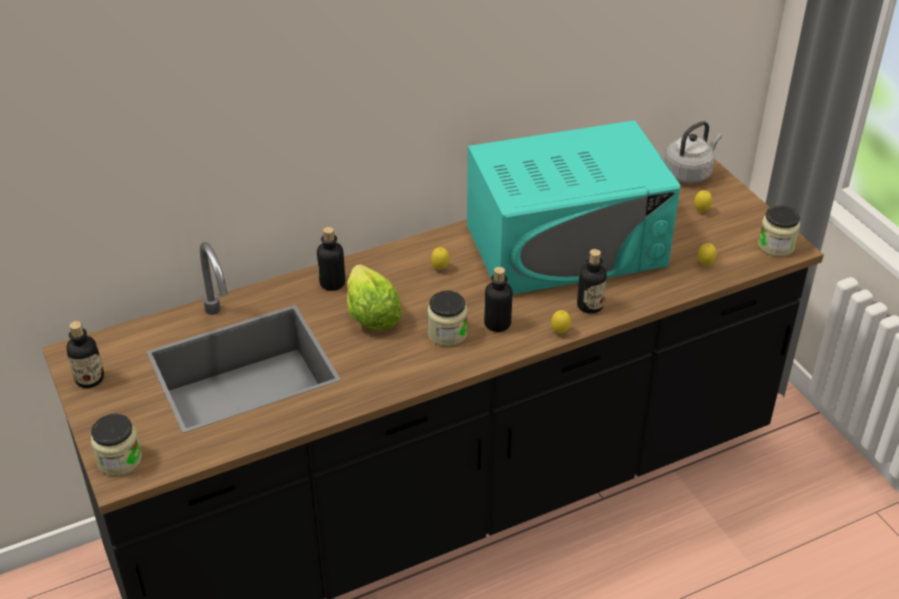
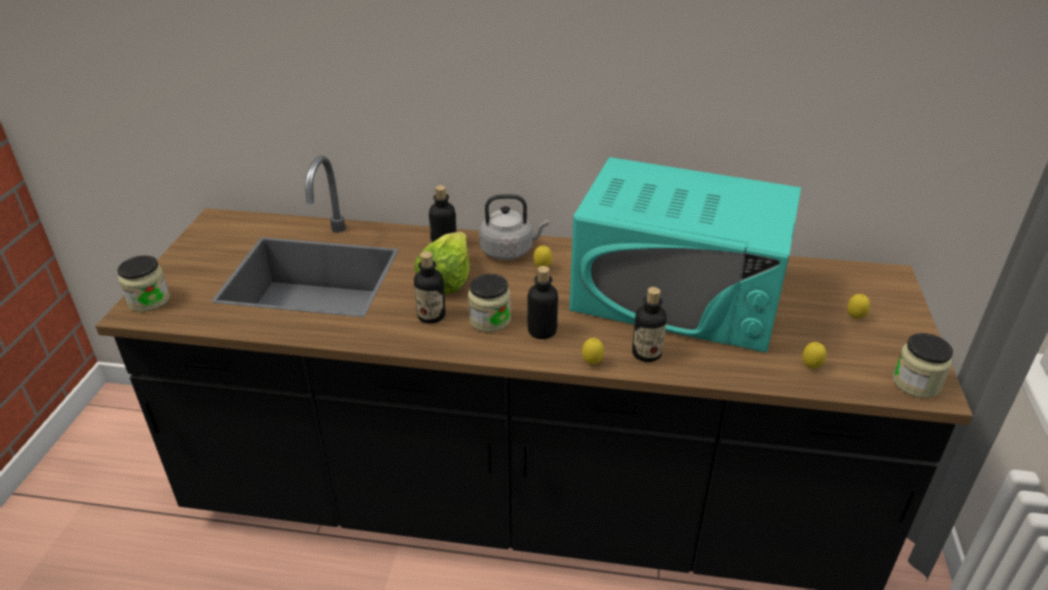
camera: 35 degrees right, 5 degrees down
(89, 379) = (204, 239): bottle -> bottle (431, 316)
(689, 173) = (874, 281): grey kettle -> grey kettle (509, 251)

